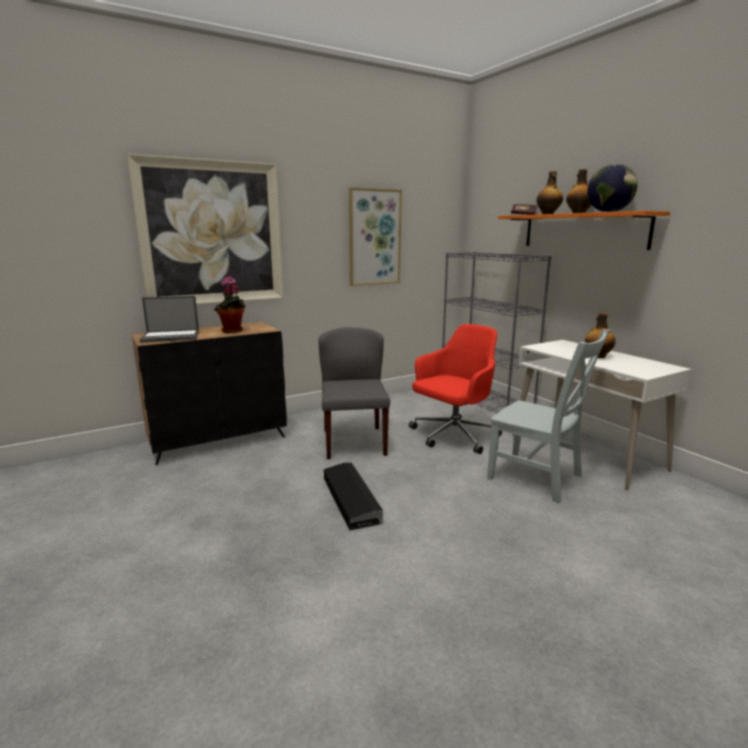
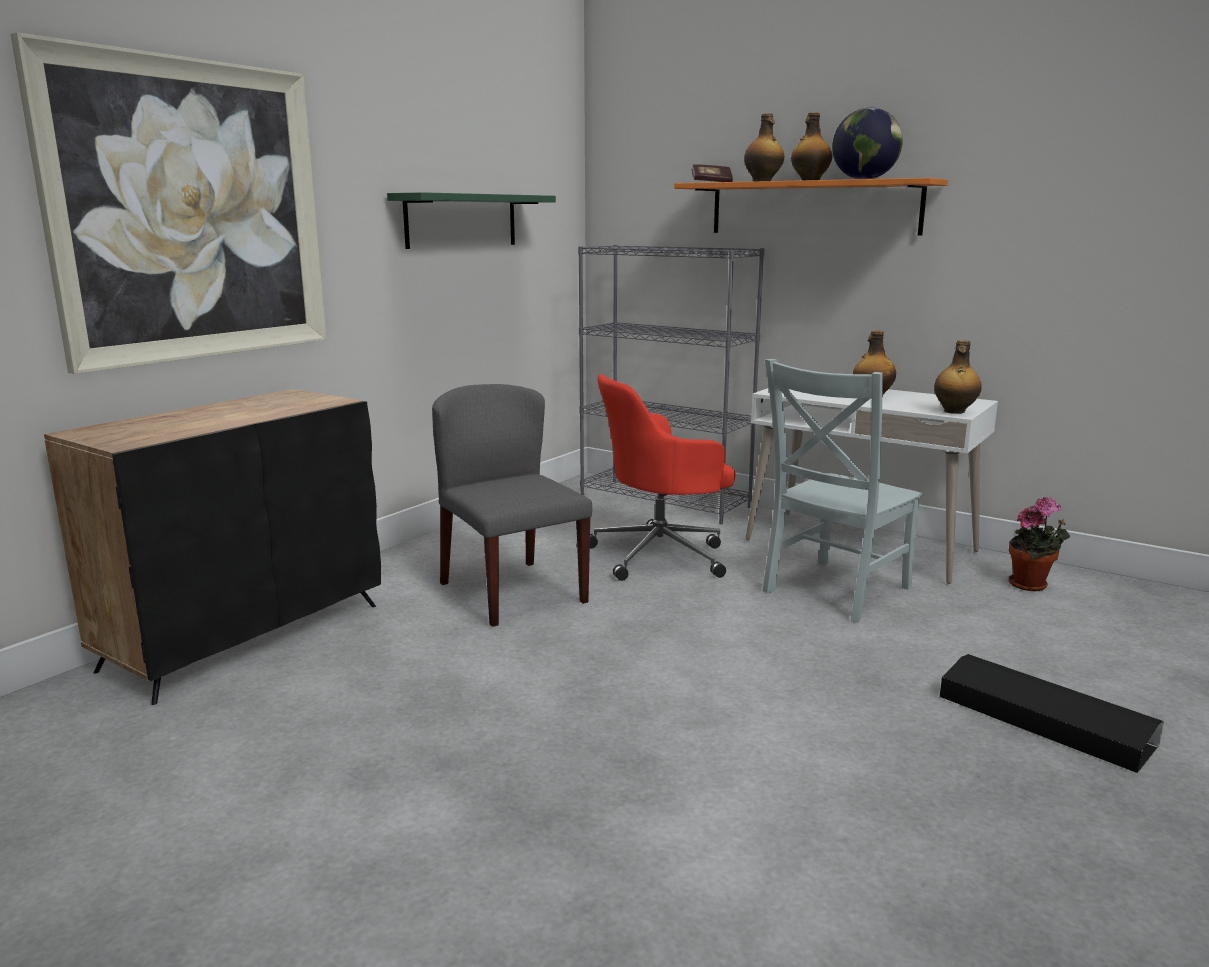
camera: 25 degrees left, 0 degrees up
(171, 336) = (155, 429): laptop -> none
(233, 331) = (270, 409): potted plant -> potted plant (1031, 585)
(351, 500) = (597, 679): black storage box -> black storage box (1042, 721)
(374, 237) = (462, 220): picture -> green shelf
(453, 436) = (661, 555): red office chair -> red office chair turned 135 degrees counterclockwise
(538, 478) = (833, 591): grey chair -> grey chair turned 120 degrees clockwise
(642, 373) = (954, 411): none -> bottle

